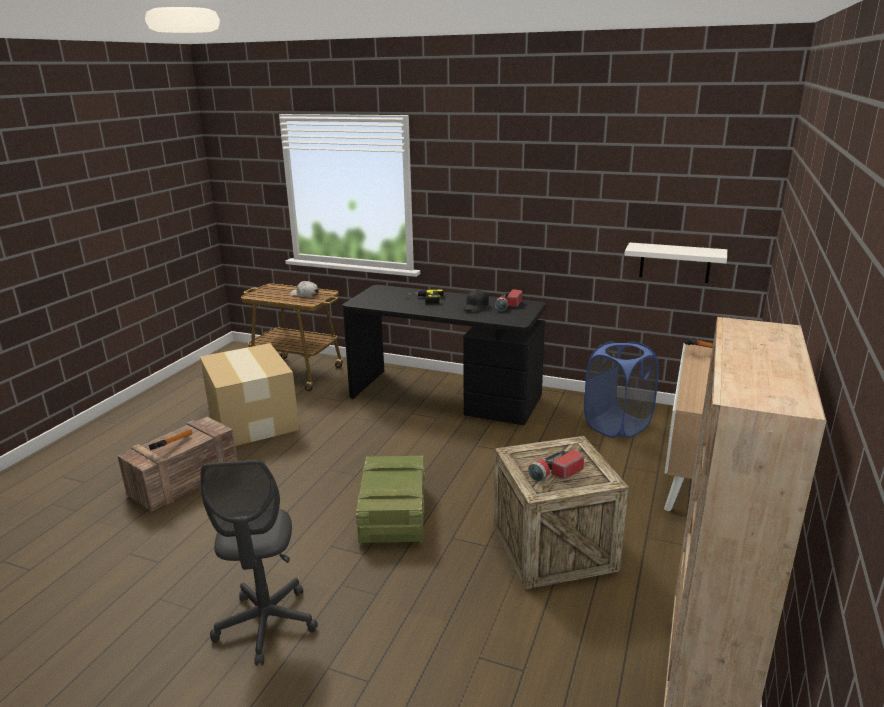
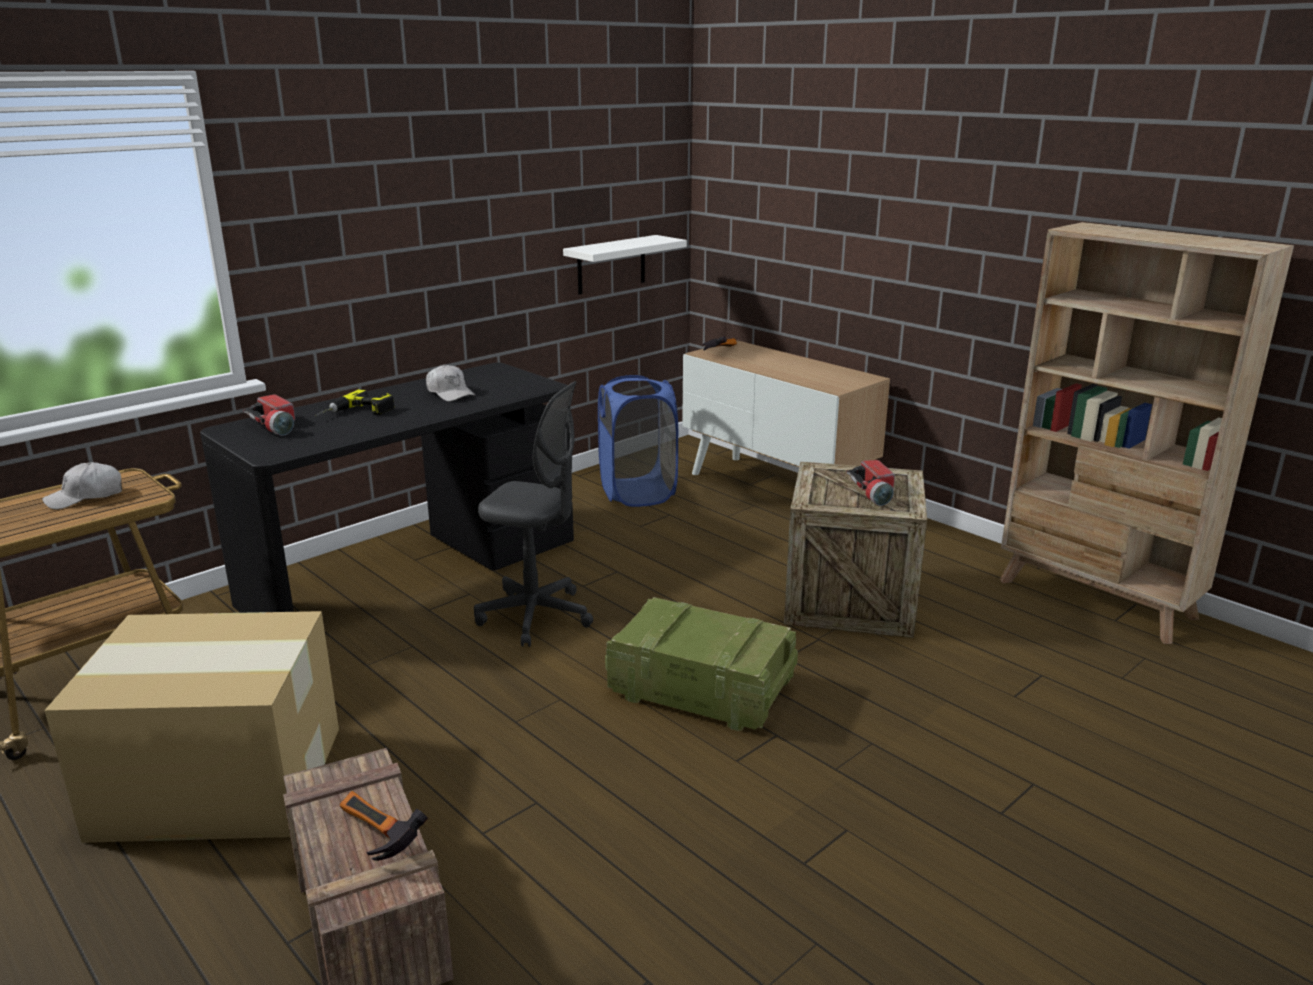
camera: 65 degrees left, 0 degrees up
(266, 624) = (892, 857): grey office chair -> grey office chair (535, 616)
(476, 307) = (450, 393): black cap -> white cap
(508, 306) = (477, 378): flashlight -> flashlight (275, 426)

